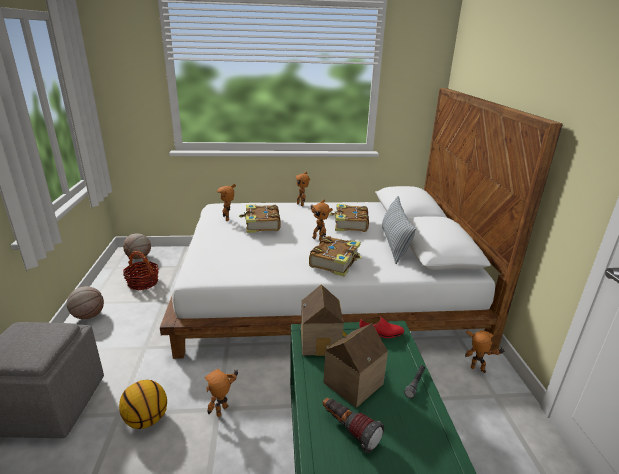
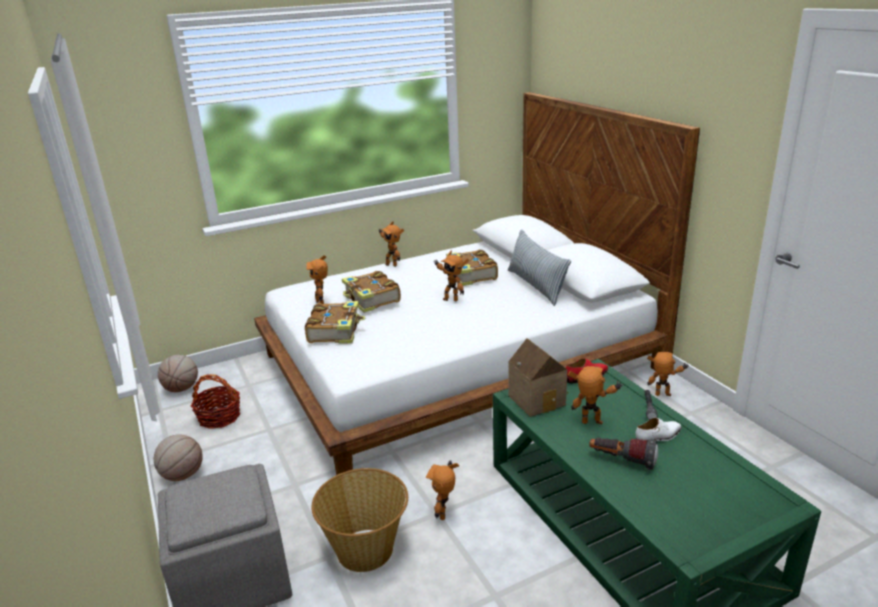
camera: 20 degrees left, 0 degrees up
(146, 419) = (366, 550): basketball -> basket
(335, 262) = (492, 319): book -> book (336, 331)
(350, 382) = (592, 425): toy house -> toy robot
(403, 418) = (658, 437): none -> white shoe

